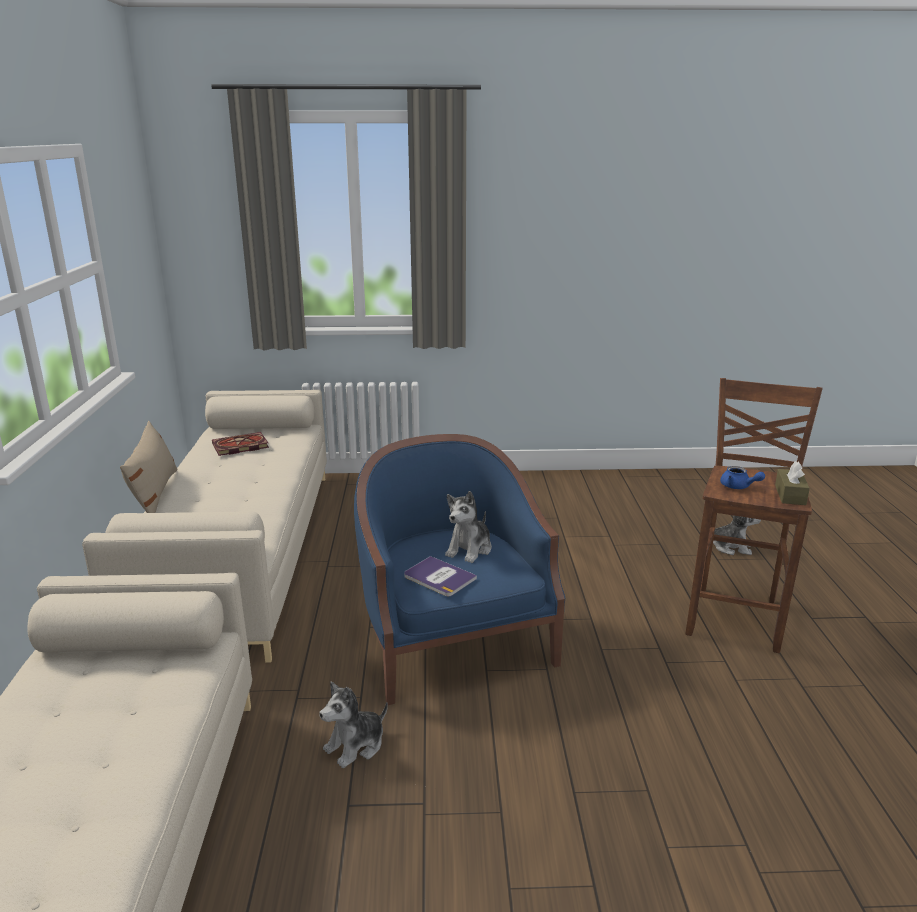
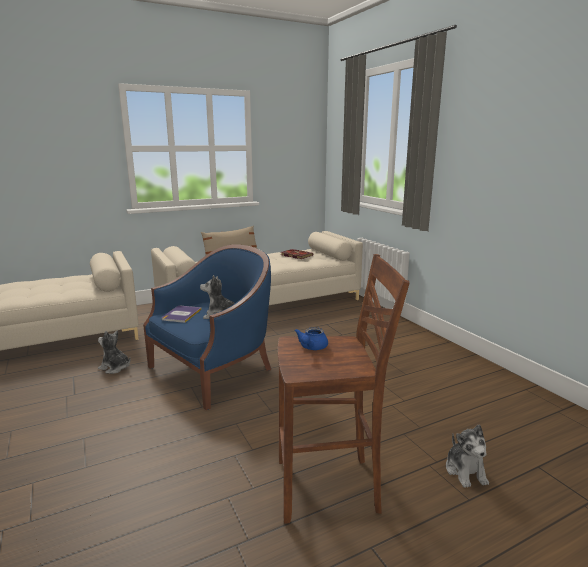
camera: 65 degrees right, 5 degrees down
(790, 495) = (315, 370): brown tissue box -> none

